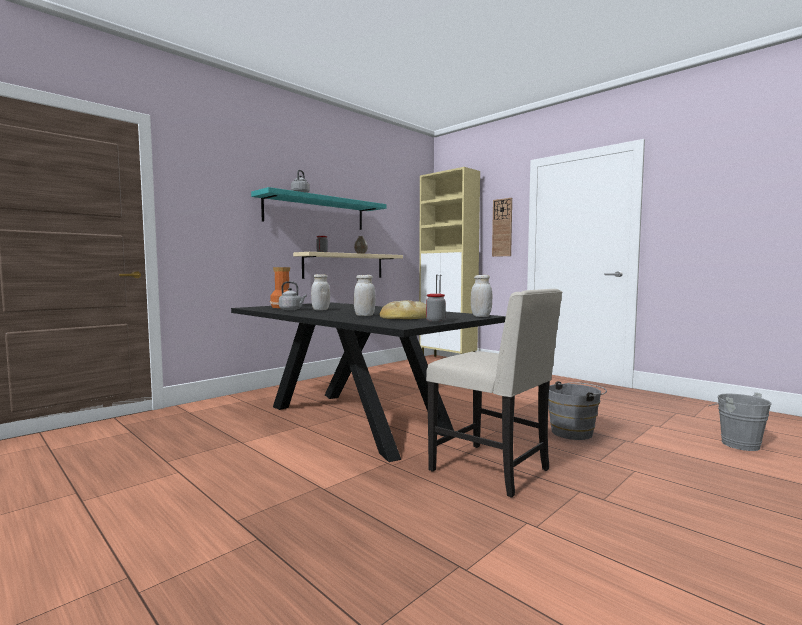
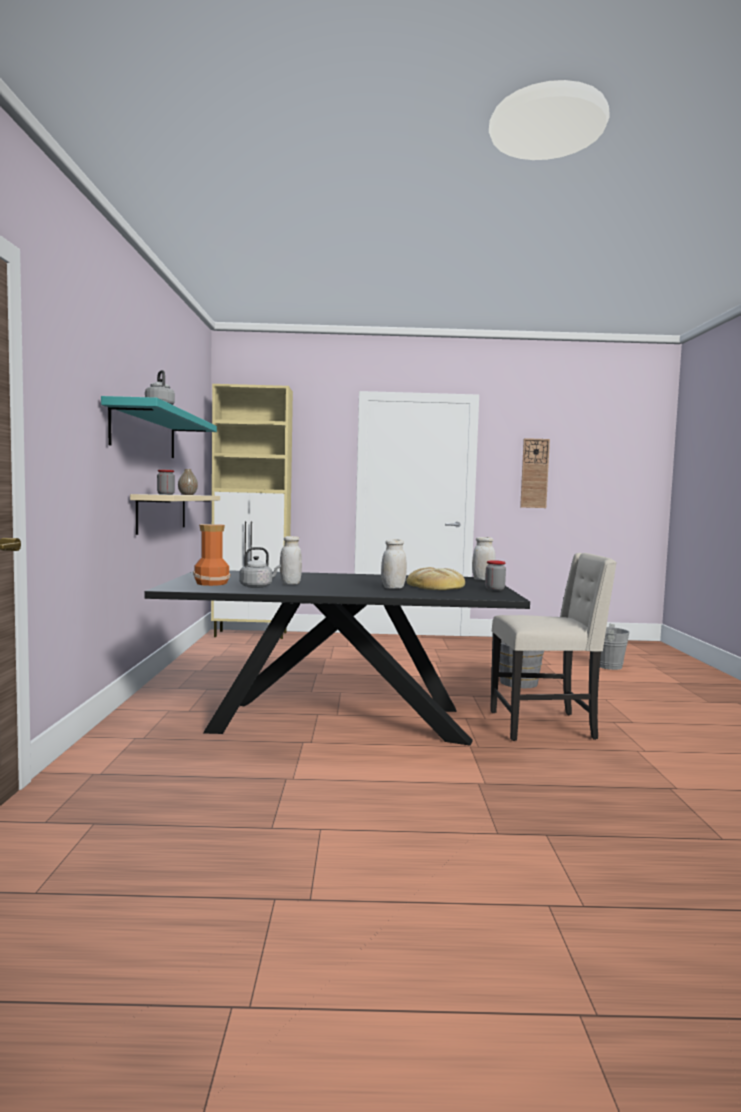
camera: 45 degrees left, 0 degrees up
(502, 227) = (321, 465): wall clock -> wall clock (534, 473)

